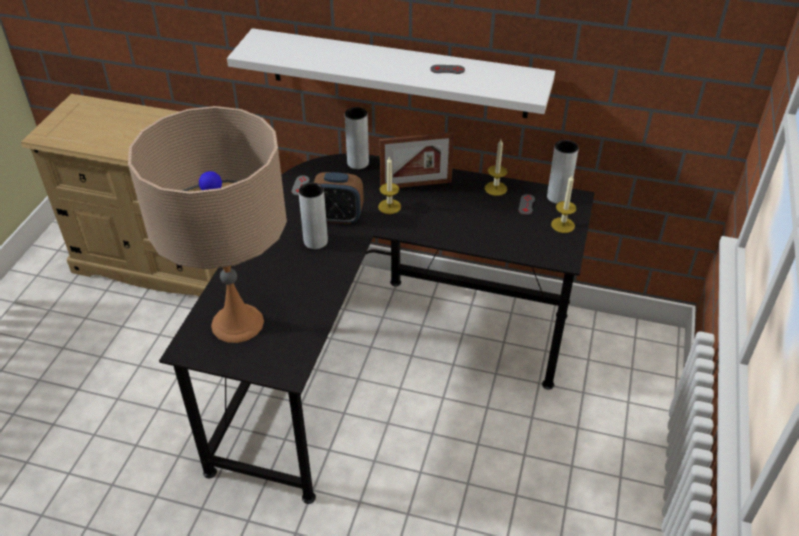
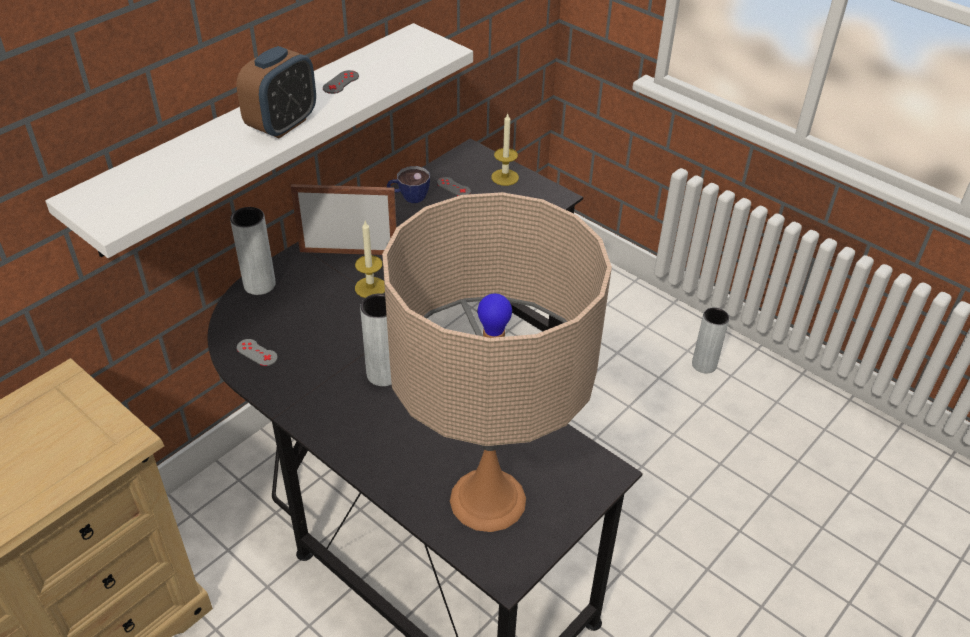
camera: 65 degrees left, 0 degrees up
(338, 217) = (353, 338): alarm clock -> alarm clock (282, 125)
(416, 185) = (348, 252): picture frame -> picture frame turned 105 degrees counterclockwise
(495, 188) = (408, 197): candle -> cup
(558, 197) = (458, 162): grey vase -> grey vase (704, 364)

